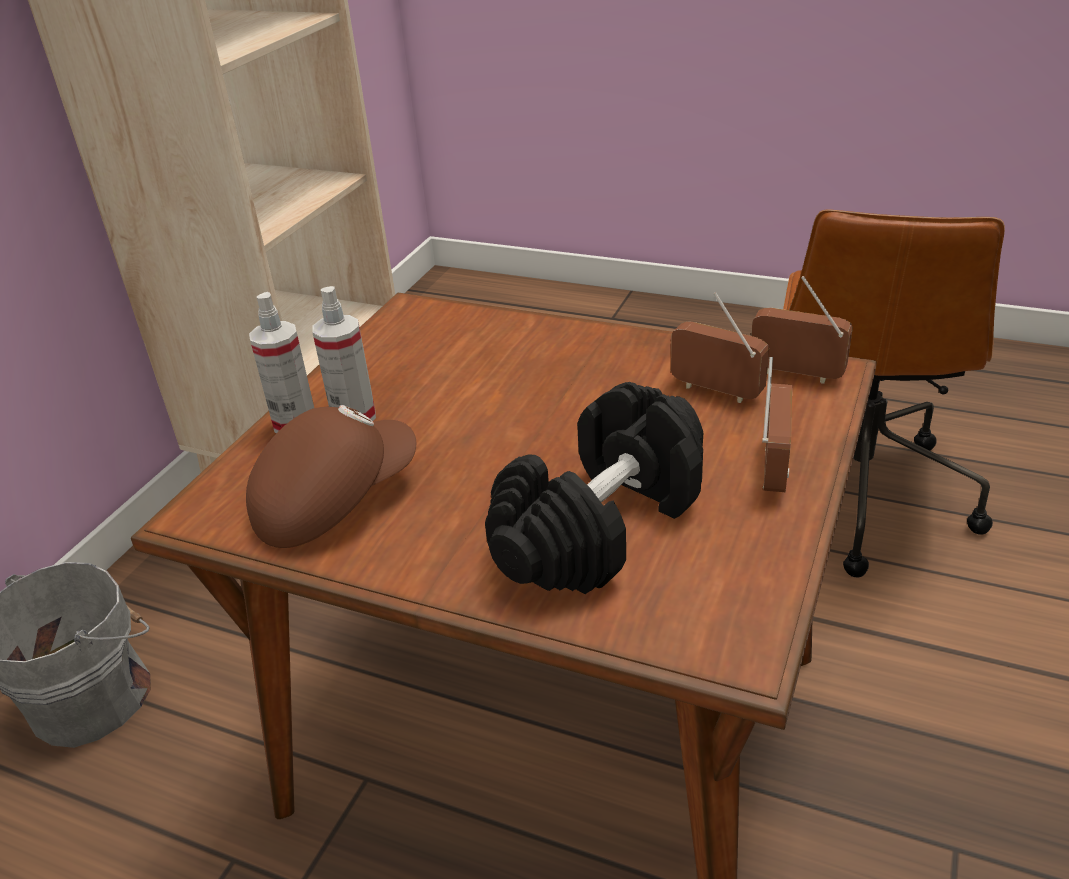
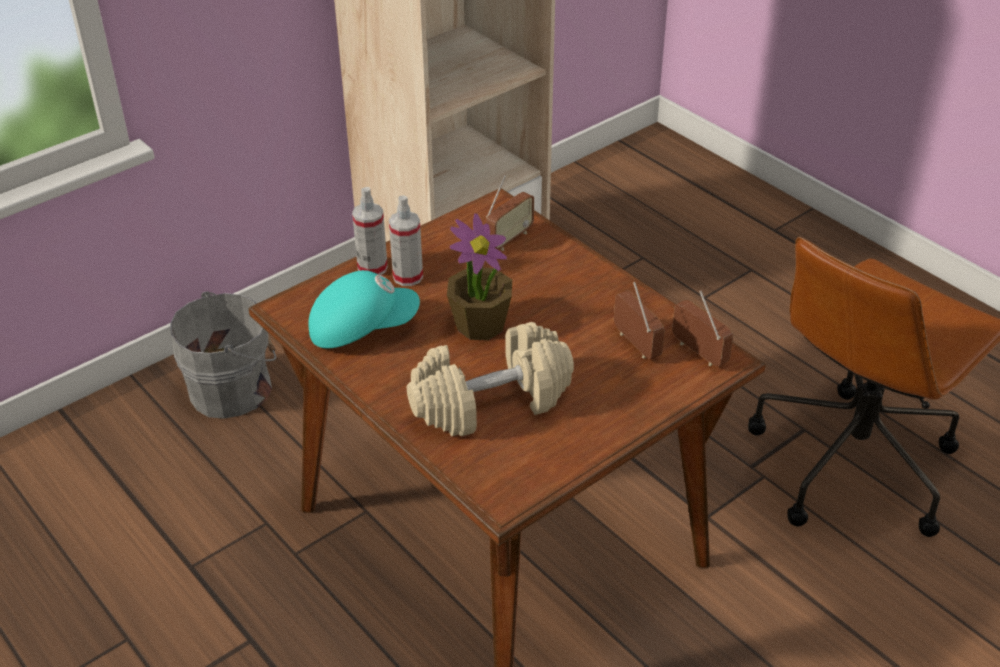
camera: 25 degrees right, 5 degrees up
(334, 500) = (362, 328): brown cap -> turquoise cap
(500, 438) = (480, 324): none -> potted plant
(601, 526) = (491, 403): black dumbbell -> beige dumbbell
(773, 469) = (619, 409): radio -> radio (509, 239)

